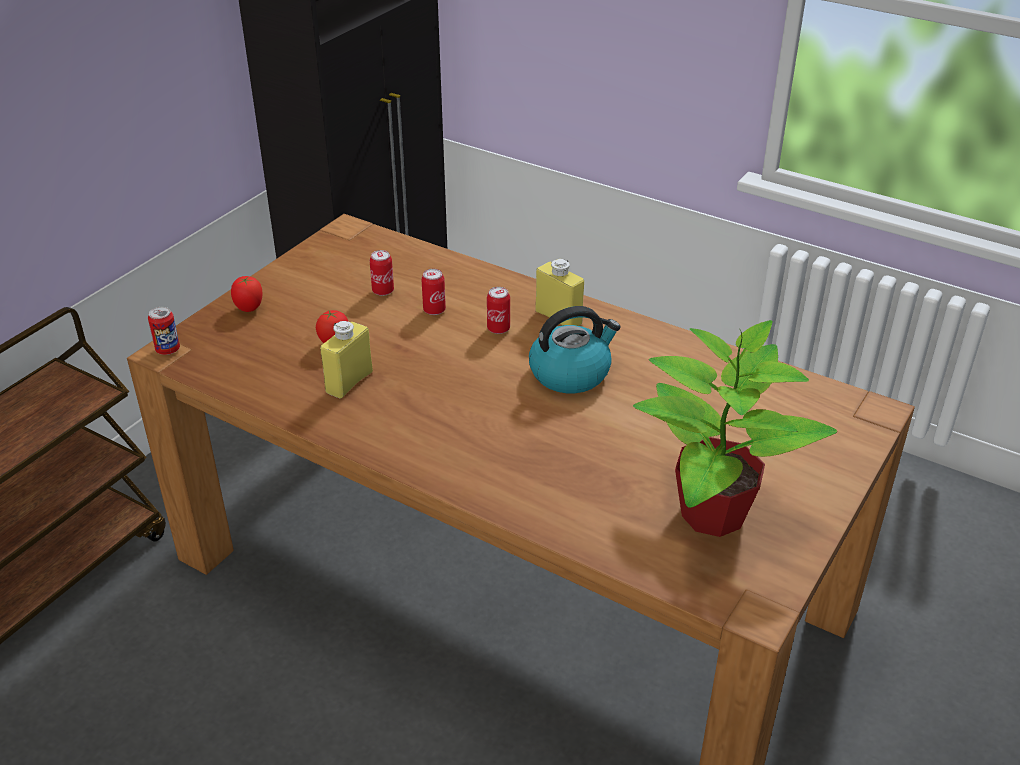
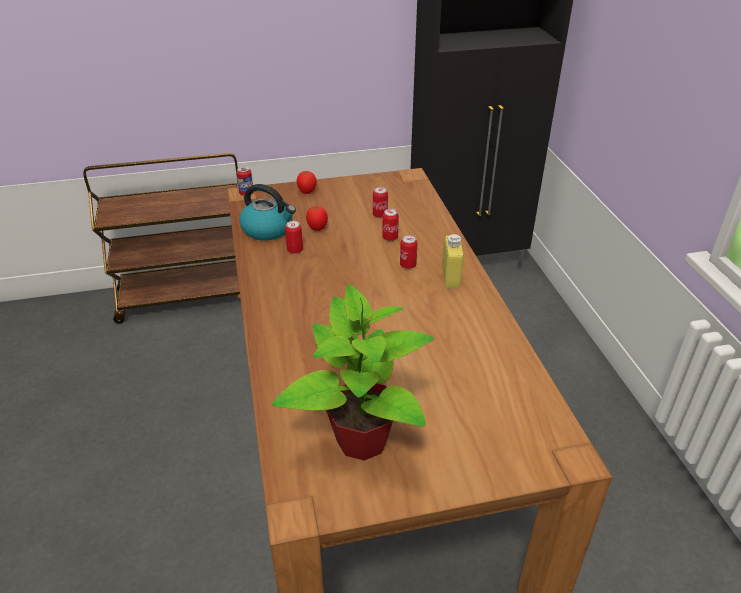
camera: 45 degrees right, 0 degrees up
(349, 382) = (295, 250): yellow bottle -> can
(571, 373) = (409, 311): kettle -> kettle (268, 229)

